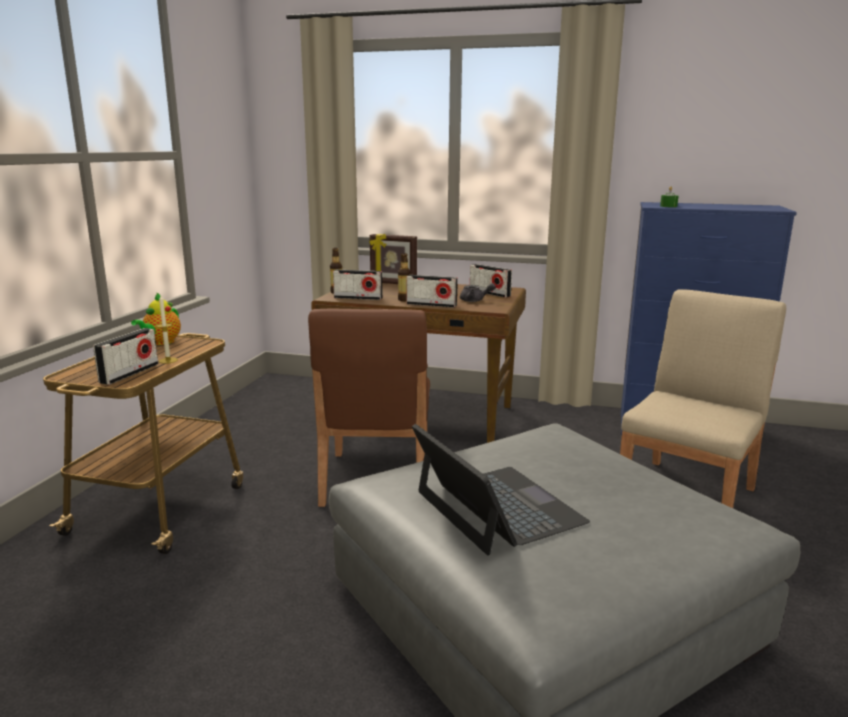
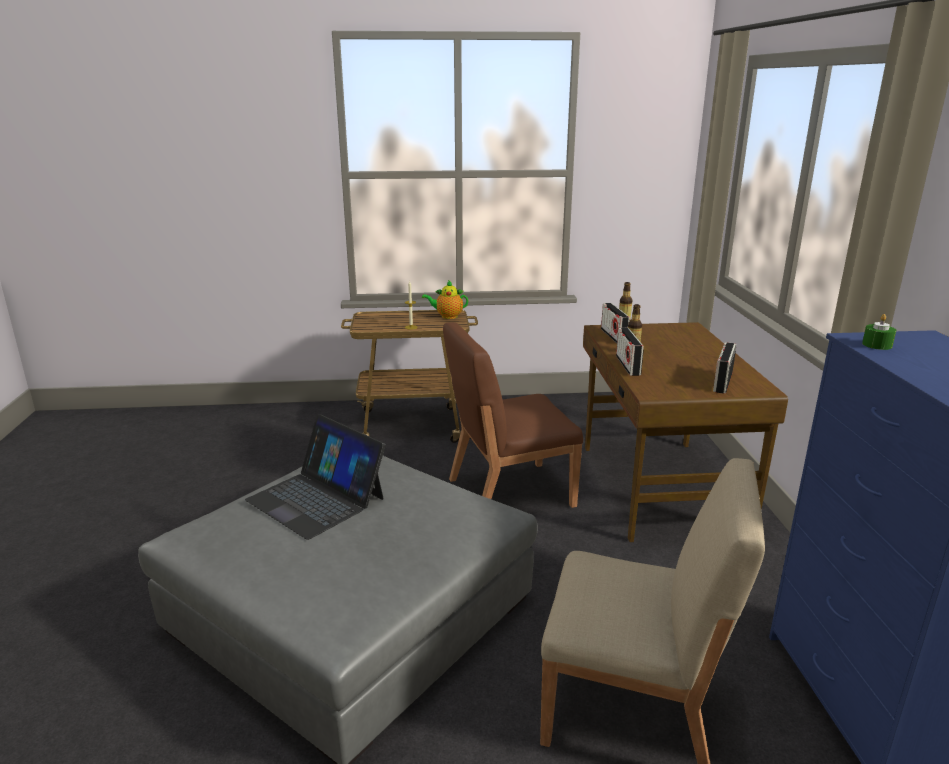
camera: 70 degrees right, 5 degrees up
(129, 373) = (376, 325): radio -> none
(393, 284) = (695, 338): picture frame -> none
(475, 300) = (675, 380): grey teapot -> none
(497, 507) = (316, 499): laptop -> laptop turned 90 degrees clockwise

